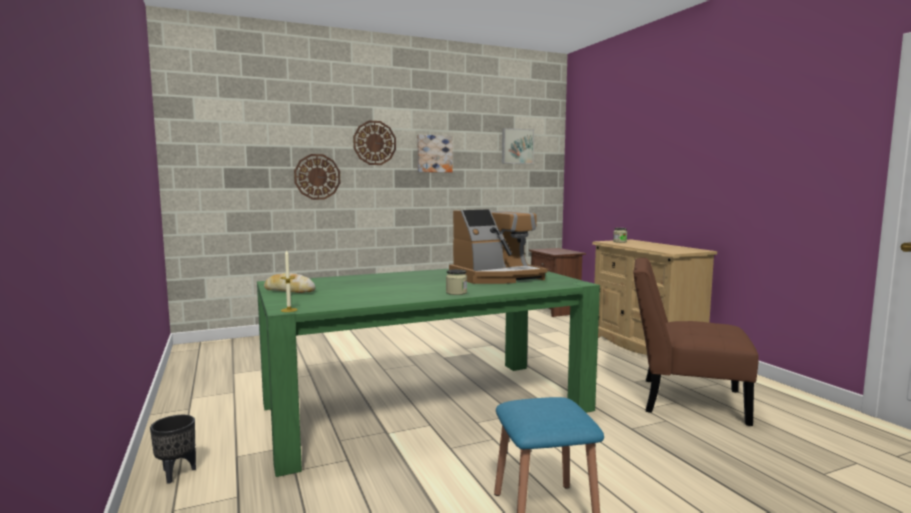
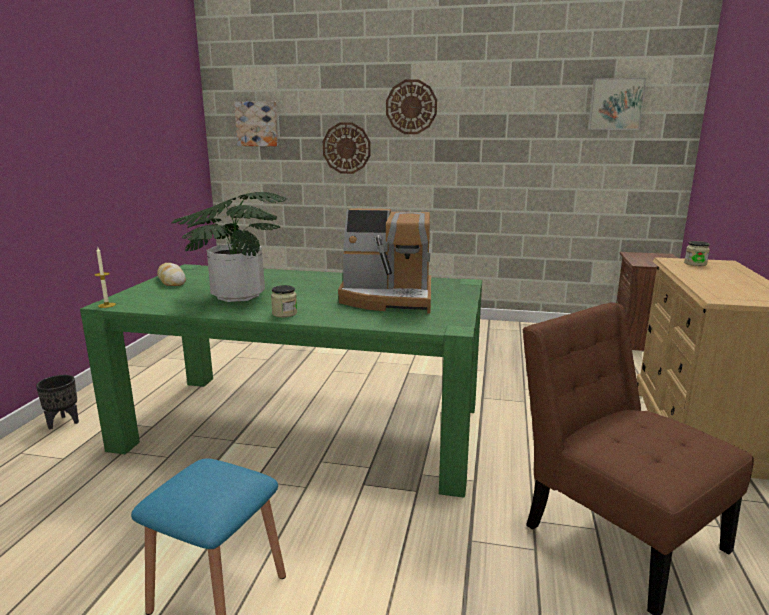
camera: 35 degrees right, 10 degrees up
(385, 290) = (237, 296): none -> potted plant
(434, 154) = (487, 118): picture -> picture (257, 124)

